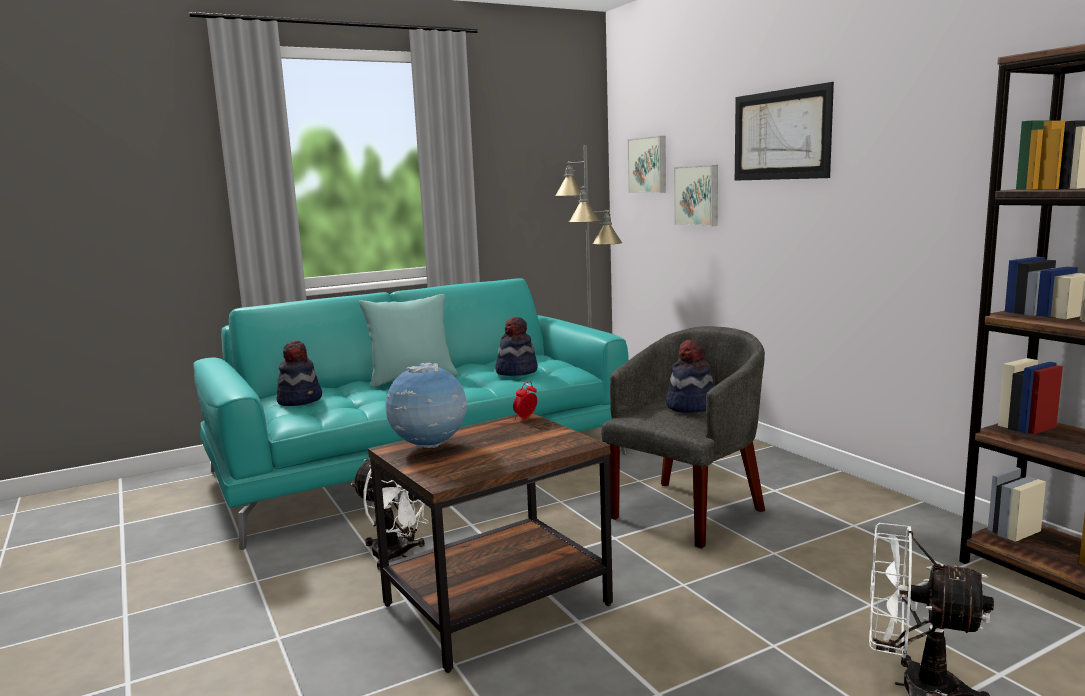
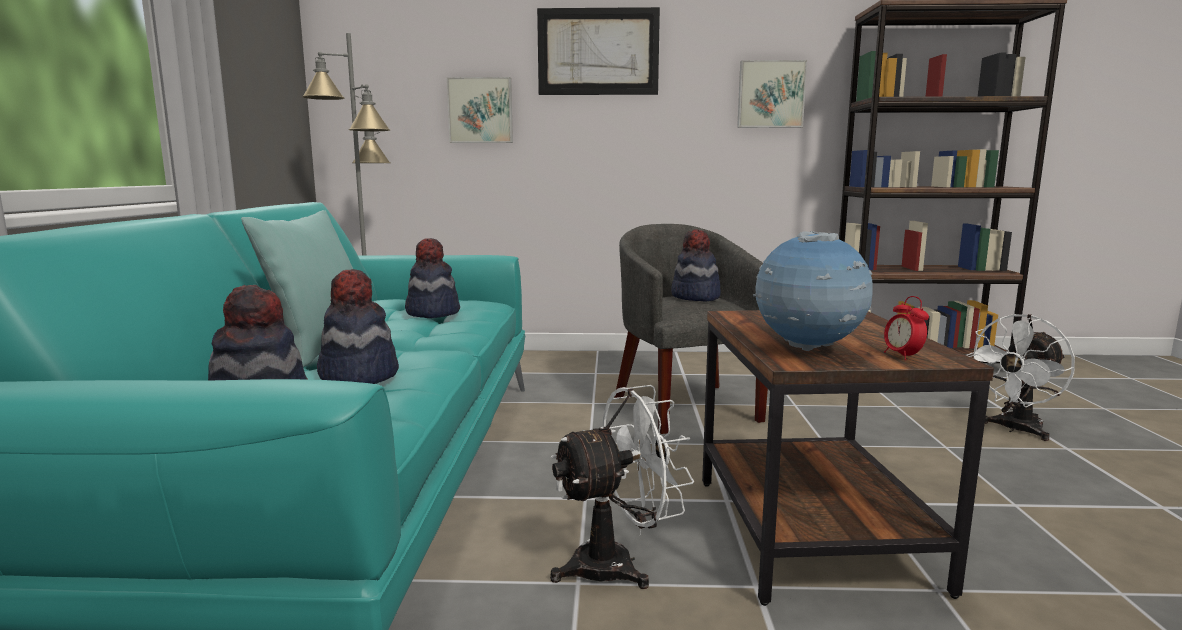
camera: 60 degrees left, 0 degrees up
(364, 397) = (358, 376): none -> hat
(525, 418) = (735, 314): alarm clock -> alarm clock (902, 356)
(649, 165) = (392, 74): picture -> picture (770, 94)

